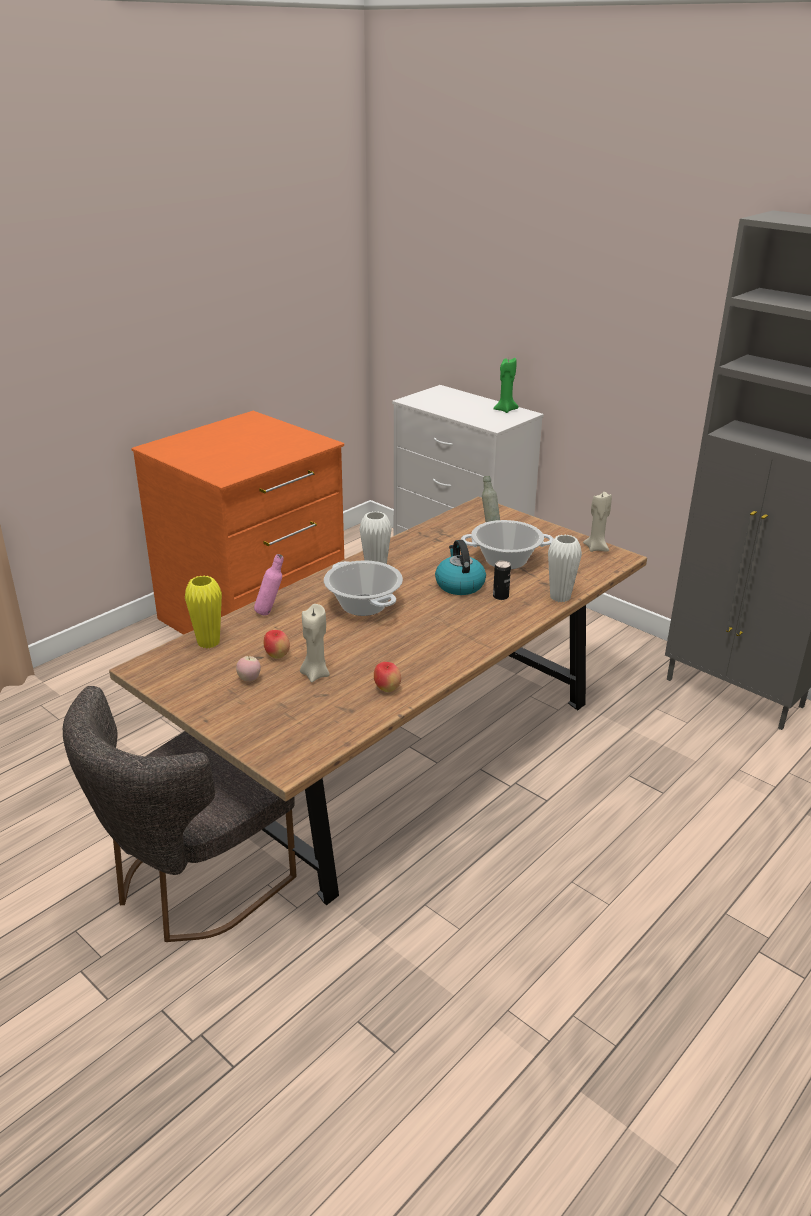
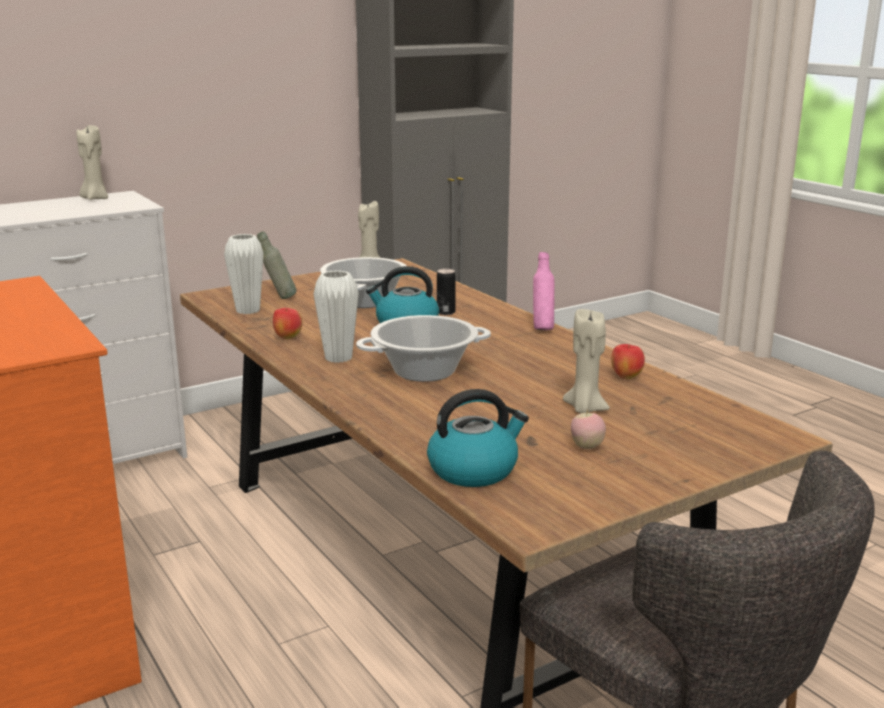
camera: 75 degrees left, 10 degrees down
(208, 642) = (474, 470): yellow vase -> kettle
(270, 612) = (408, 424): pink bottle -> pink bottle (542, 328)
(277, 656) = (531, 427): apple -> apple (287, 338)
(505, 410) = (95, 198): green candle -> beige candle
(560, 597) = (463, 293): white vase -> white vase (248, 310)

